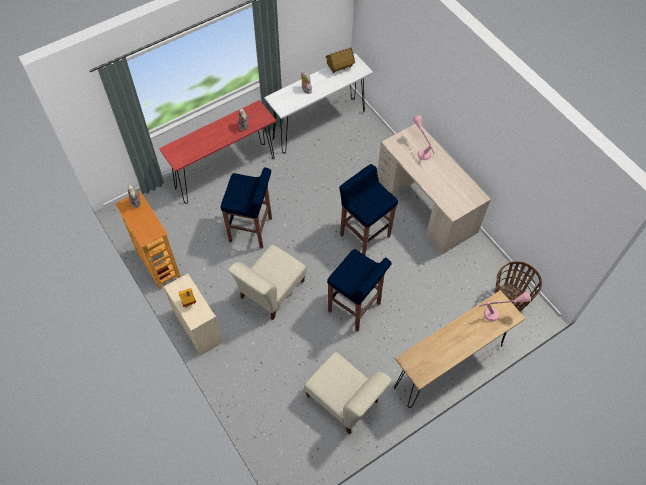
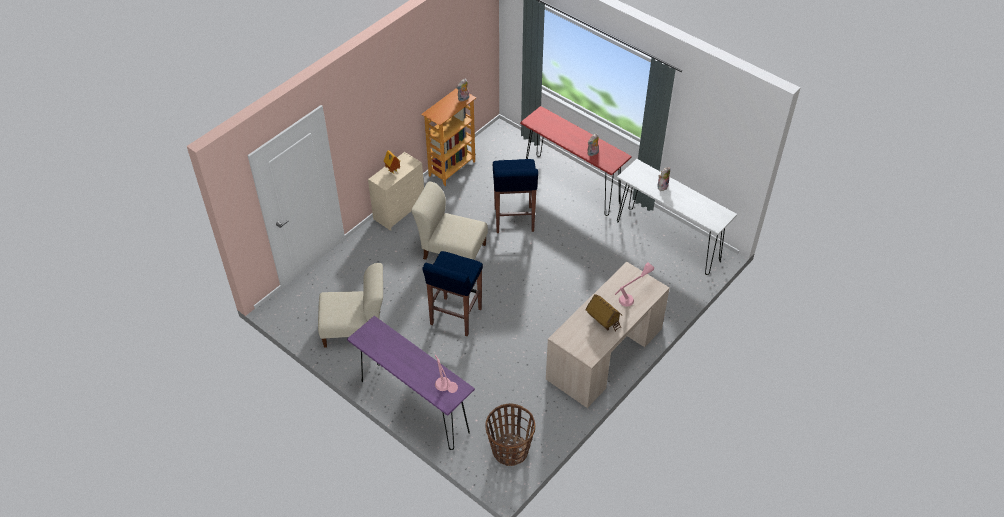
camera: 75 degrees right, 10 degrees down
(340, 67) = (708, 206): toy house -> toy house (603, 320)
(344, 401) = (355, 329): beige chair -> beige chair turned 120 degrees counterclockwise
(364, 235) = (543, 308): blue stool -> none
(449, 366) = (414, 406): brown console table -> purple console table

